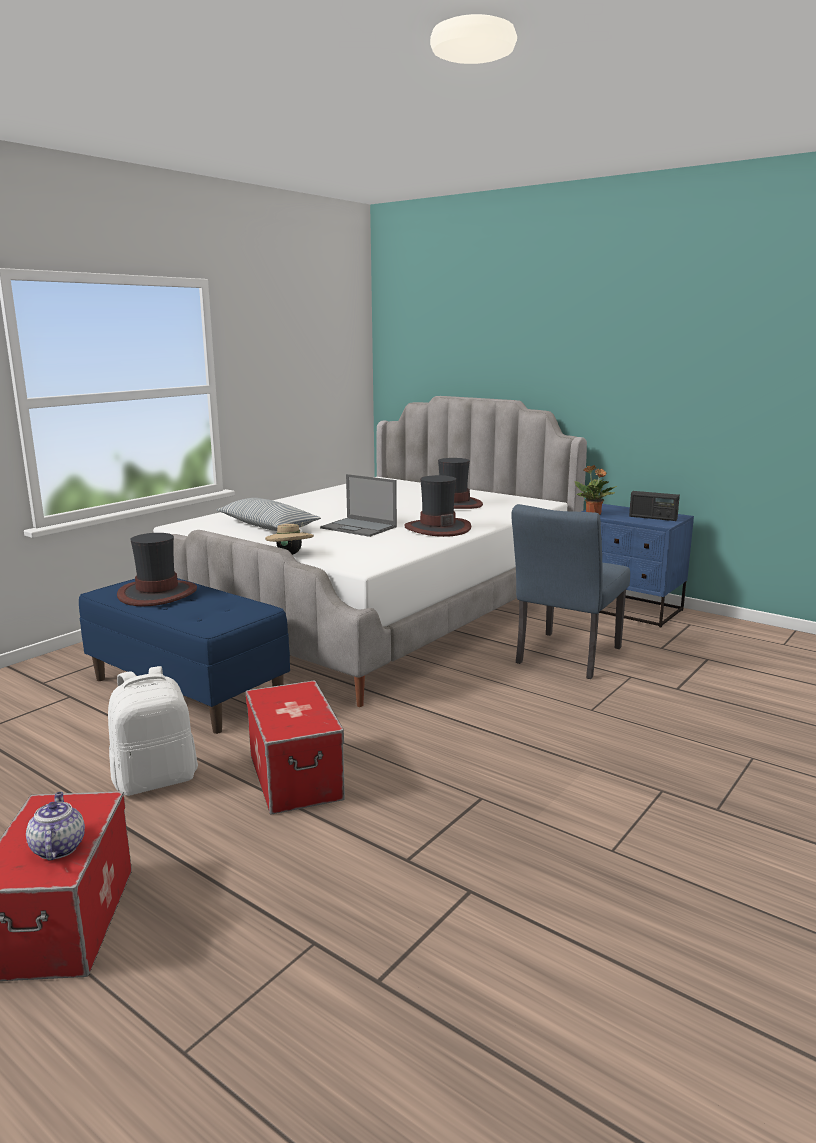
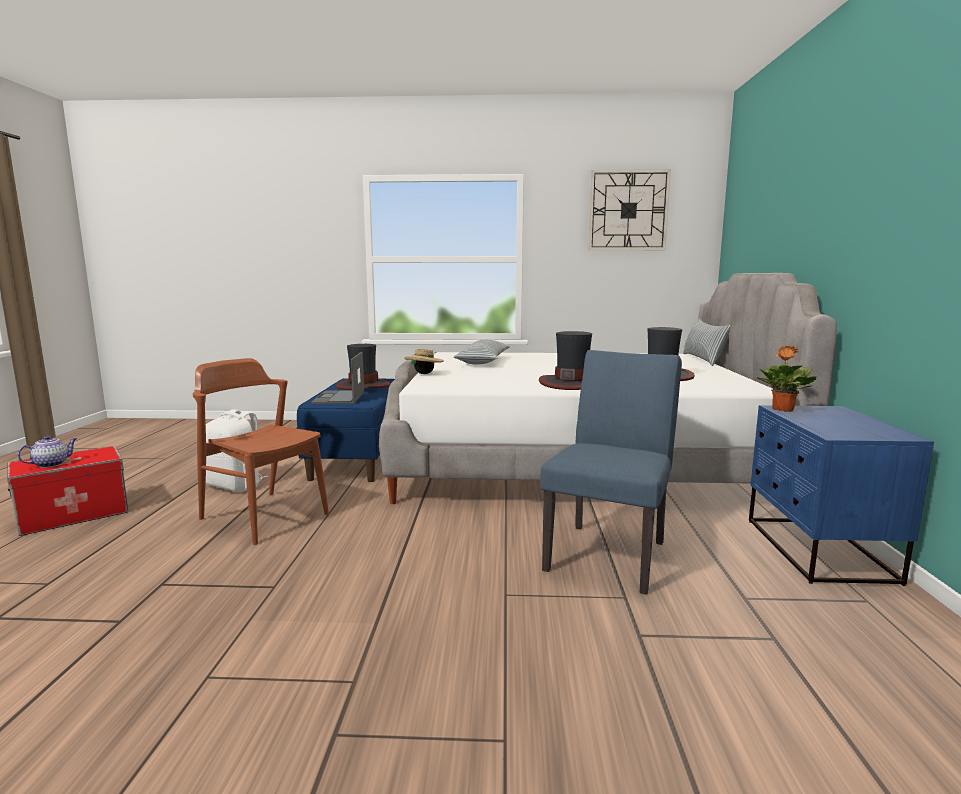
camera: 55 degrees right, 5 degrees down
(294, 777) = (264, 516): storage box -> brown chair
(305, 326) = (628, 210): none -> wall clock
(359, 527) = (525, 372): laptop -> laptop (339, 398)
(411, 481) = (703, 359): none -> pillow
(564, 658) = (610, 551): blue chair -> blue chair turned 120 degrees clockwise
(653, 518) = (851, 428): radio -> none

